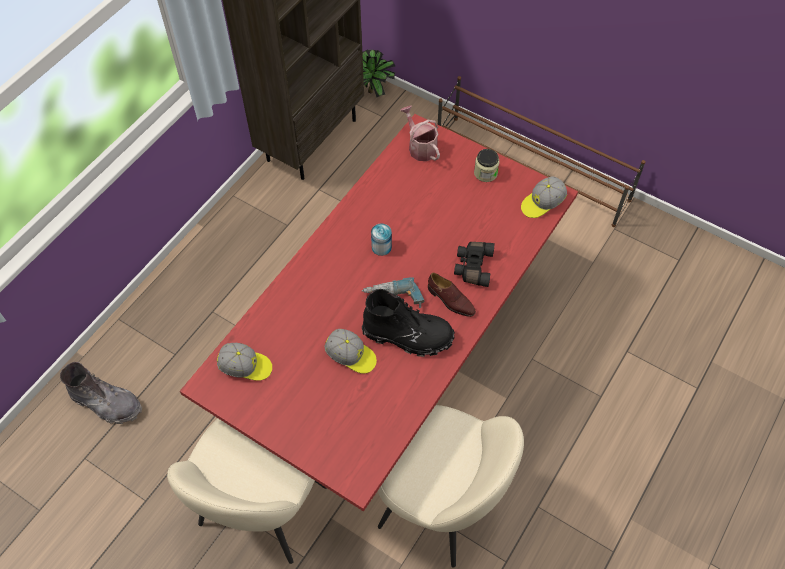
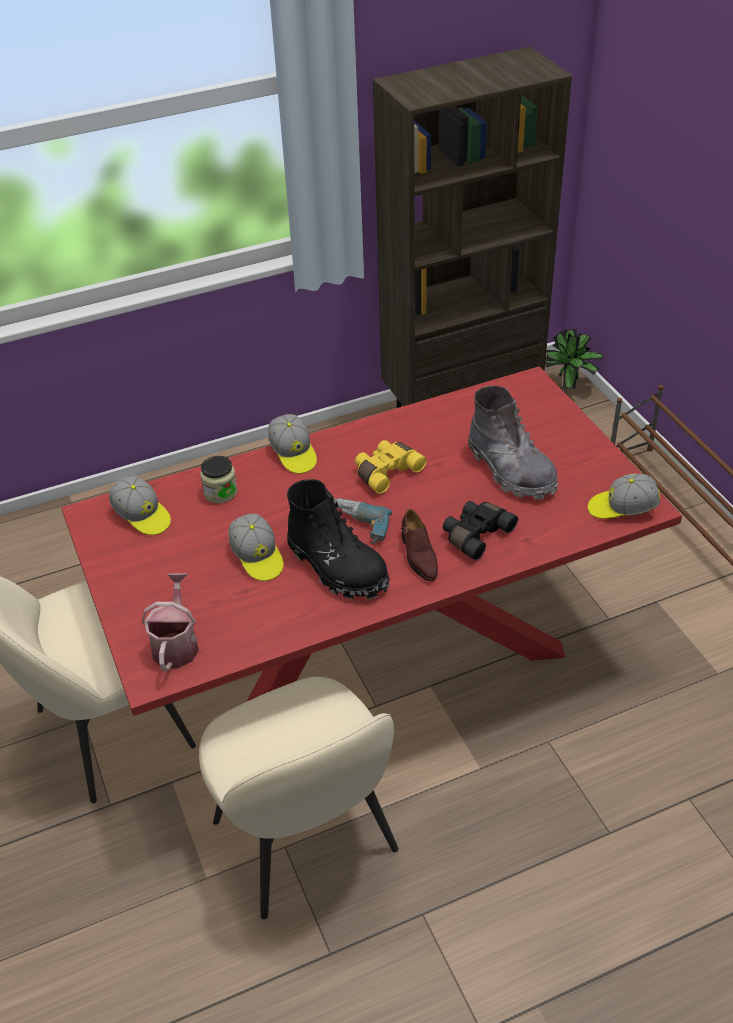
camera: 35 degrees right, 15 degrees down
(106, 403) = (55, 552): grey boot -> grey boot (511, 470)
(308, 263) = (293, 453): none -> cap
(381, 247) = (386, 471): can -> yellow binoculars
(420, 147) = (517, 398): watering can -> watering can (176, 643)
(485, 173) = (575, 451): jar -> jar (220, 492)

